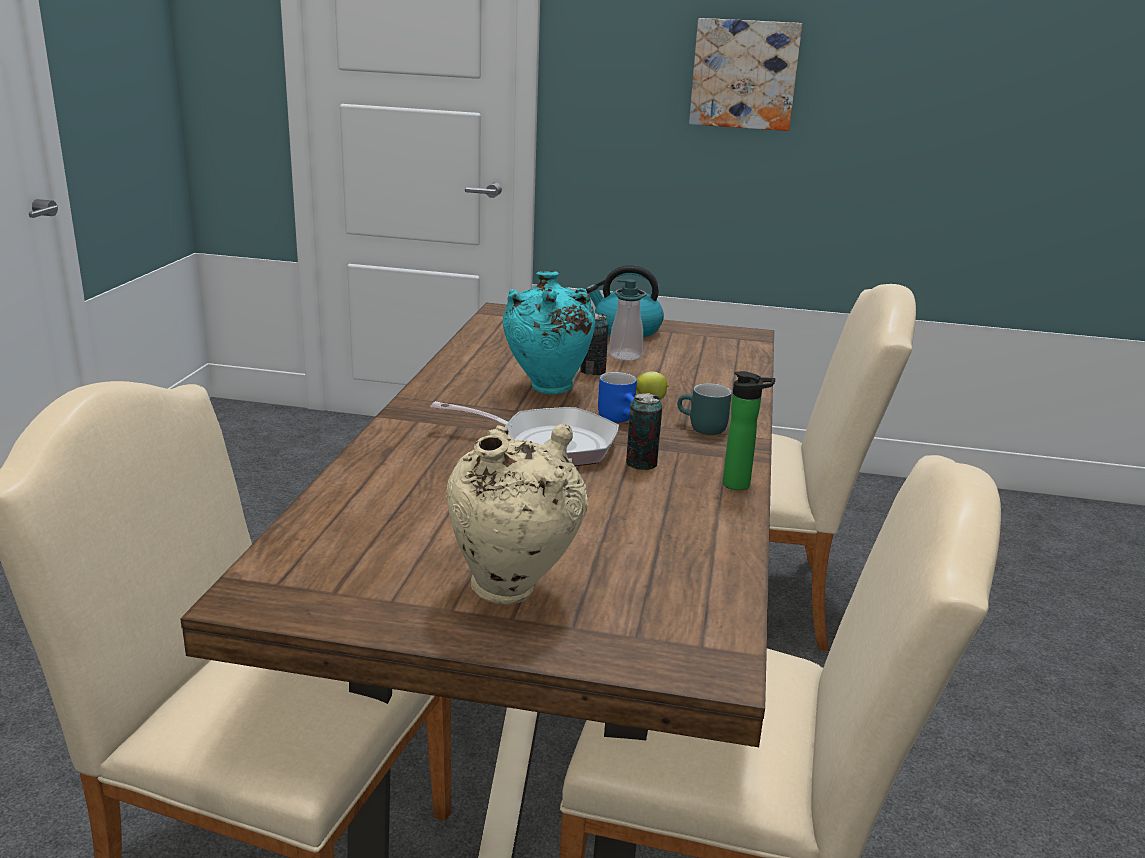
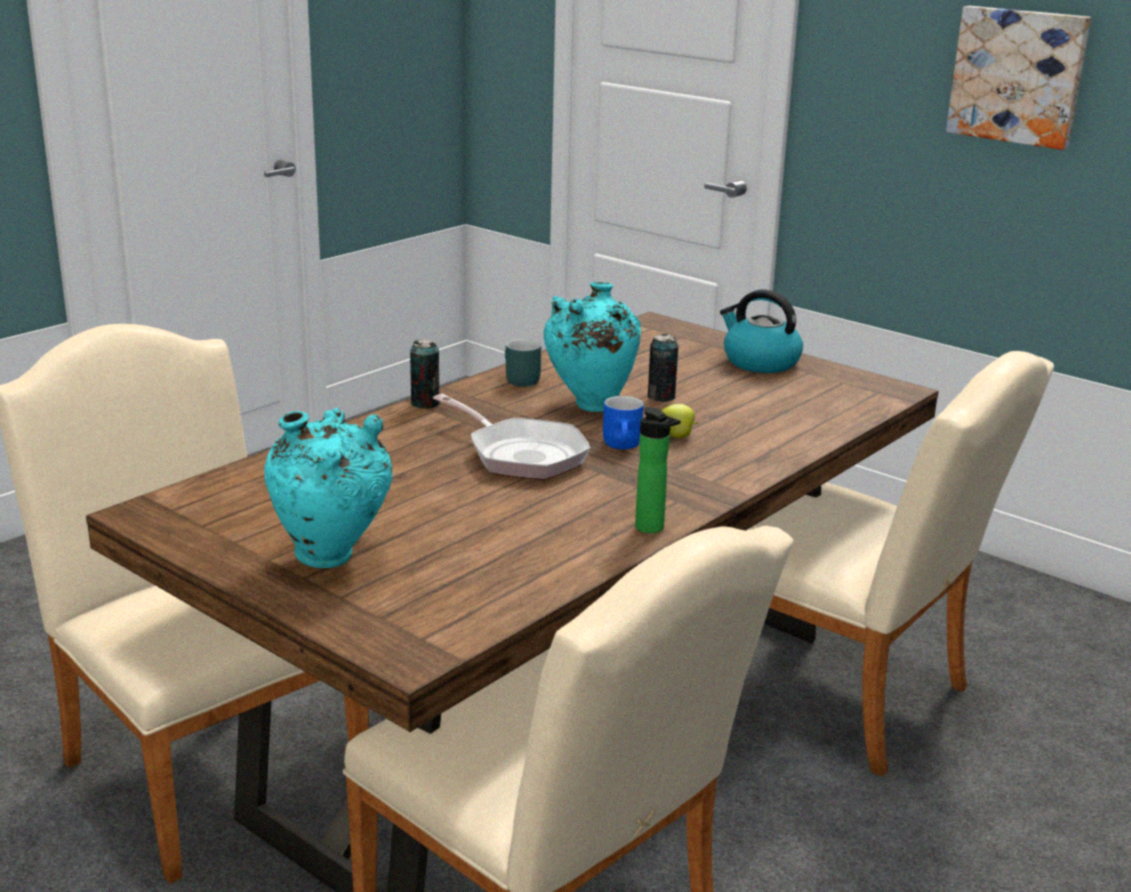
camera: 30 degrees right, 0 degrees up
(514, 590) = (332, 559): beige vase -> turquoise vase
(625, 355) = (719, 388): soap dispenser -> none
(641, 464) = (584, 489): can -> can (425, 404)
(701, 428) = (693, 471): turquoise mug -> turquoise mug (517, 380)

